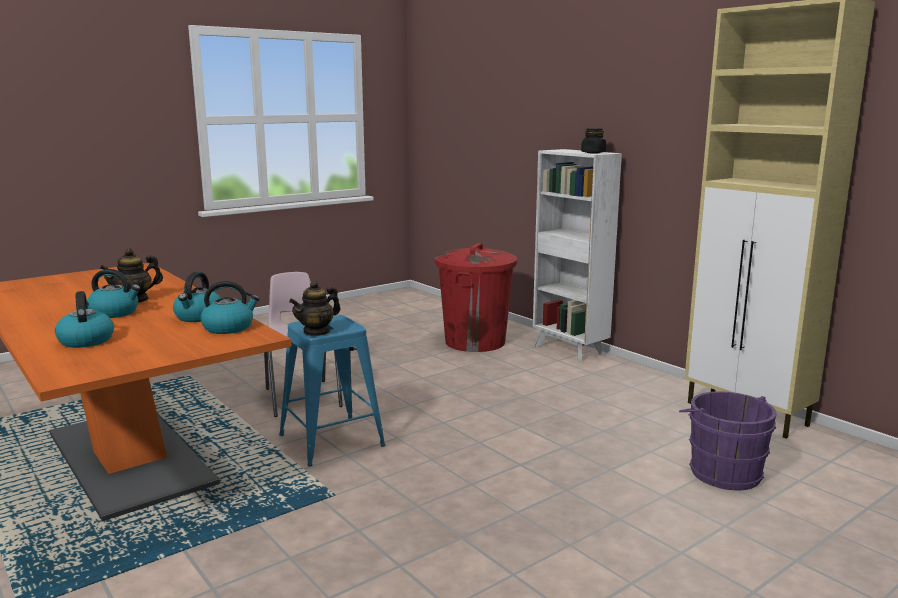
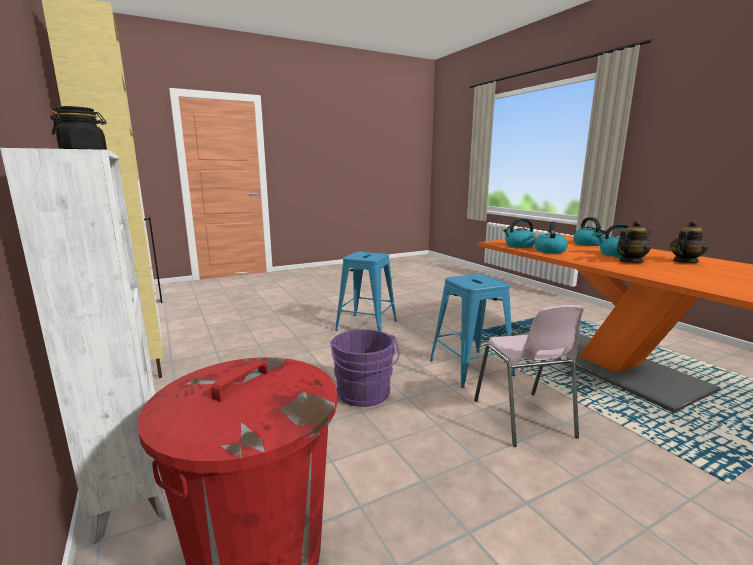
camera: 170 degrees left, 0 degrees up
(317, 332) = (480, 276): teapot -> teapot (684, 262)
(507, 509) = (366, 325): none -> blue stool
(722, 471) = (237, 331): purple bucket -> purple bucket (364, 395)

